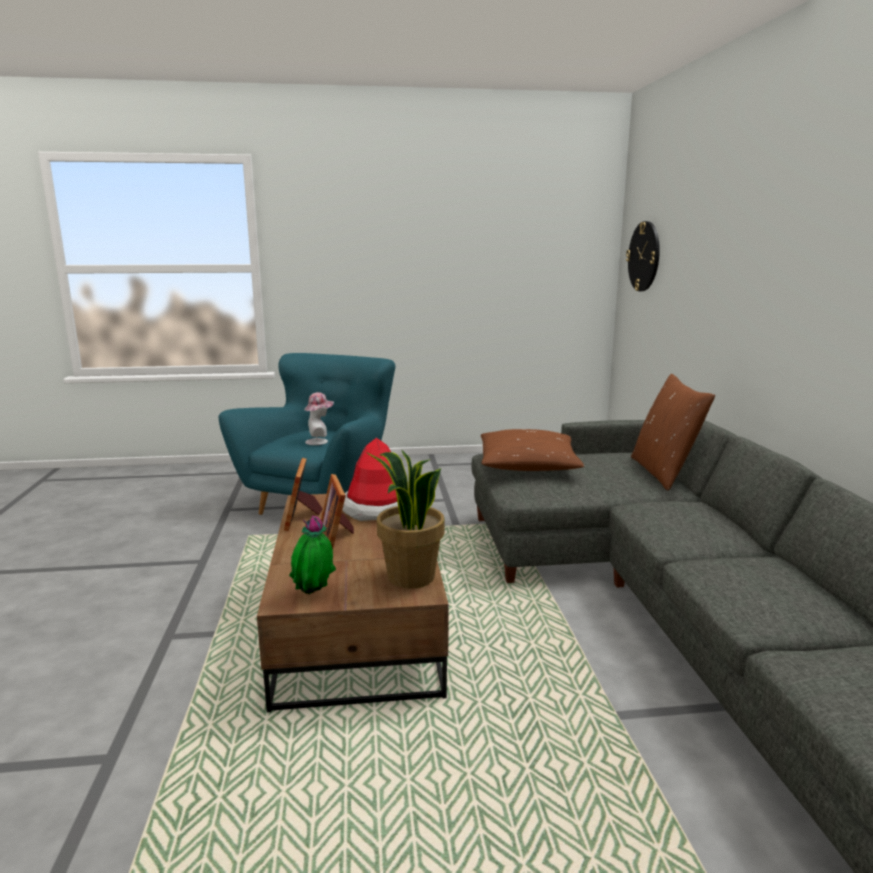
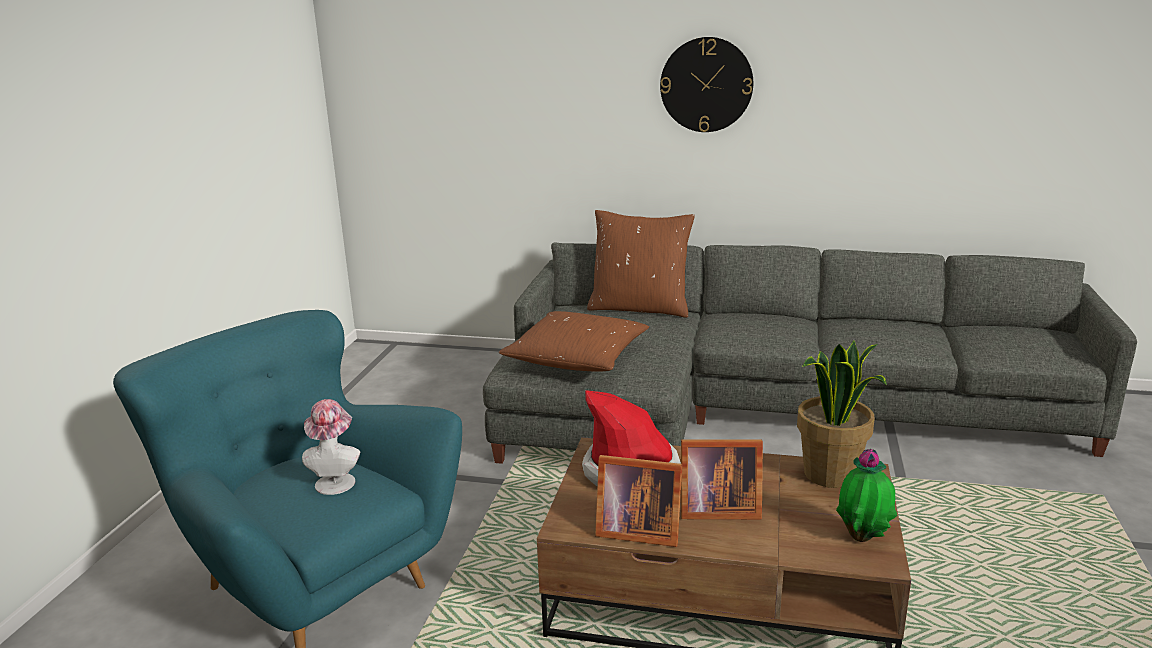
camera: 70 degrees left, 5 degrees up
(644, 256) = (404, 85): wall clock -> wall clock (706, 85)

